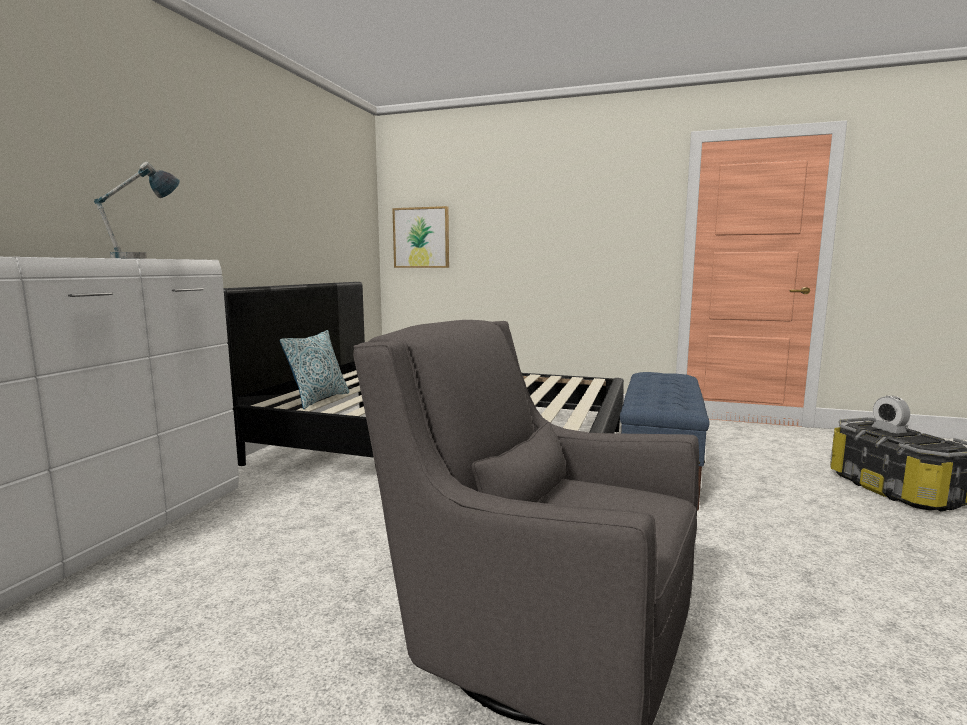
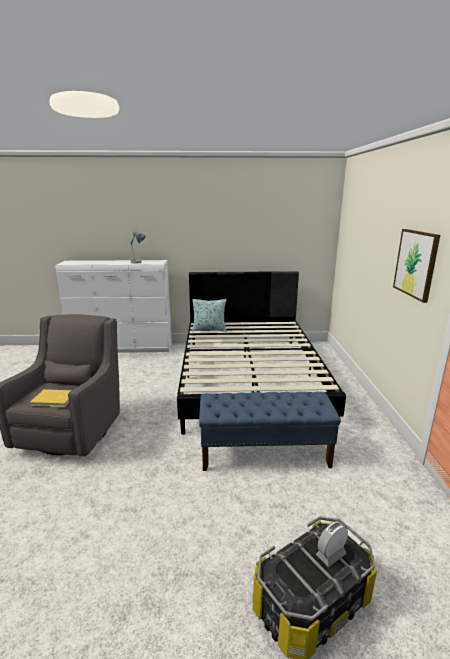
camera: 70 degrees right, 10 degrees up
(421, 237) = (347, 247): picture -> picture (416, 263)
(637, 504) = (54, 399): none -> yellow book

